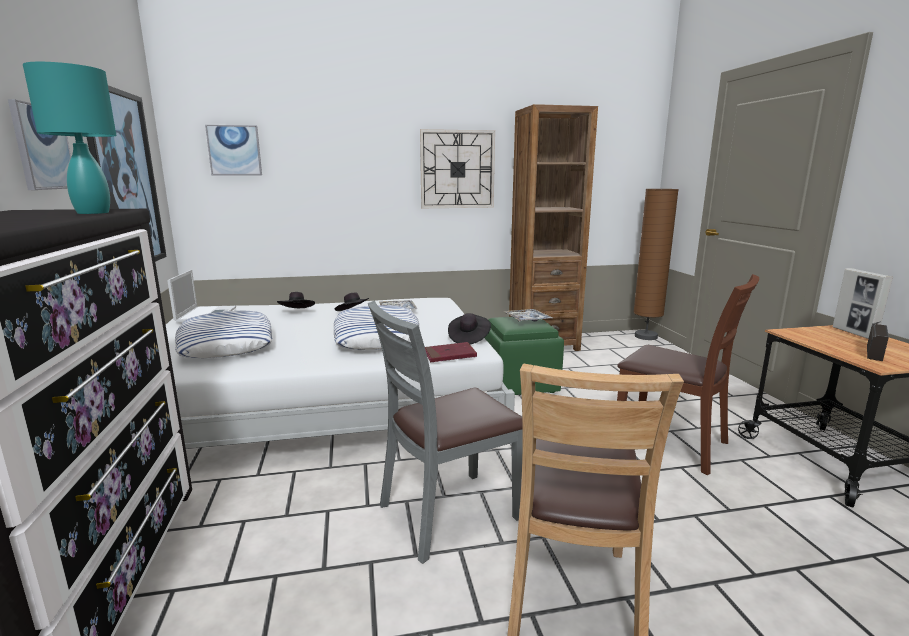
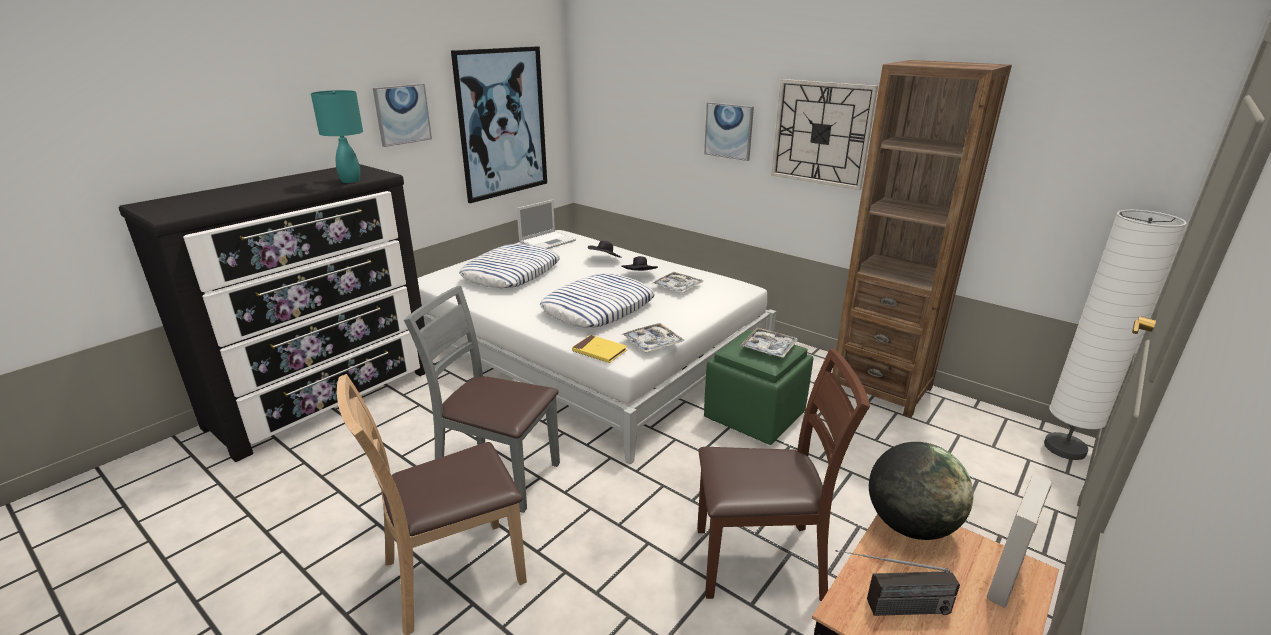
camera: 50 degrees right, 10 degrees up
(234, 150) = (615, 91): picture -> picture (729, 131)
(449, 355) = (599, 351): red book -> yellow book
(468, 338) = (652, 343): black hat -> tray
(645, 336) = (1064, 448): brown floor lamp -> white floor lamp
(672, 443) = (760, 561): brown chair -> brown chair turned 90 degrees counterclockwise
(798, 334) = (909, 526): none -> globe

